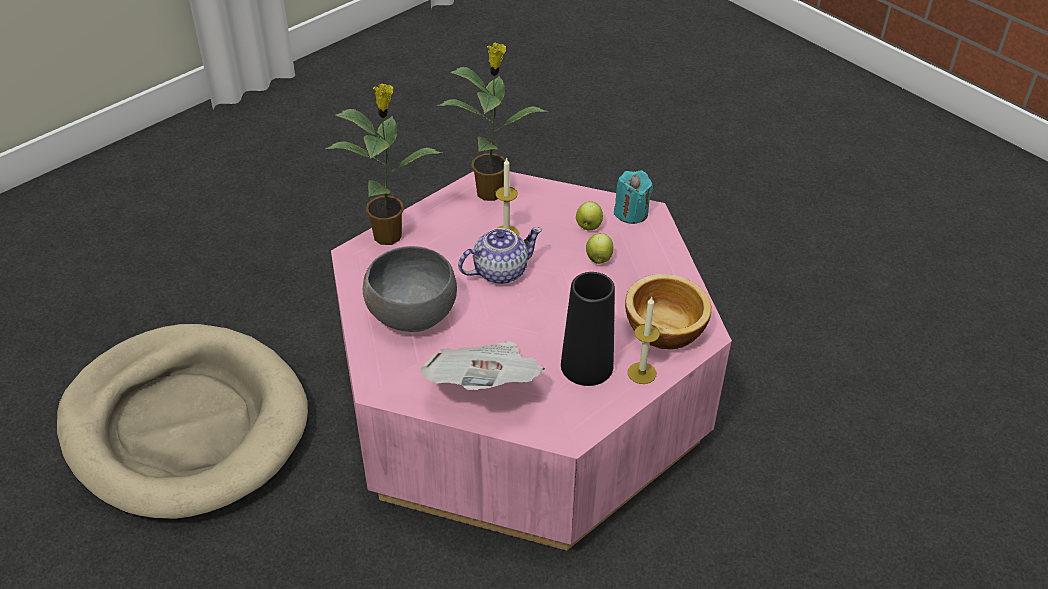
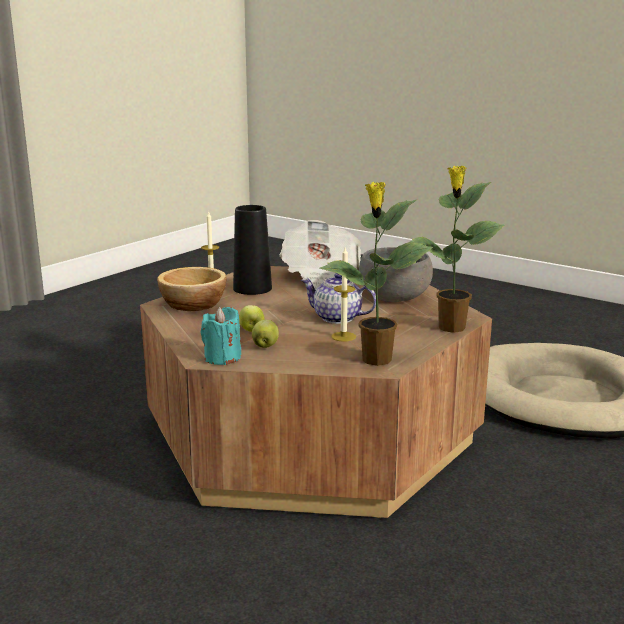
camera: 170 degrees right, 25 degrees down
(499, 271) = (338, 318): teapot -> teapot turned 60 degrees clockwise
(521, 400) = (312, 435): pink coffee table -> brown coffee table

